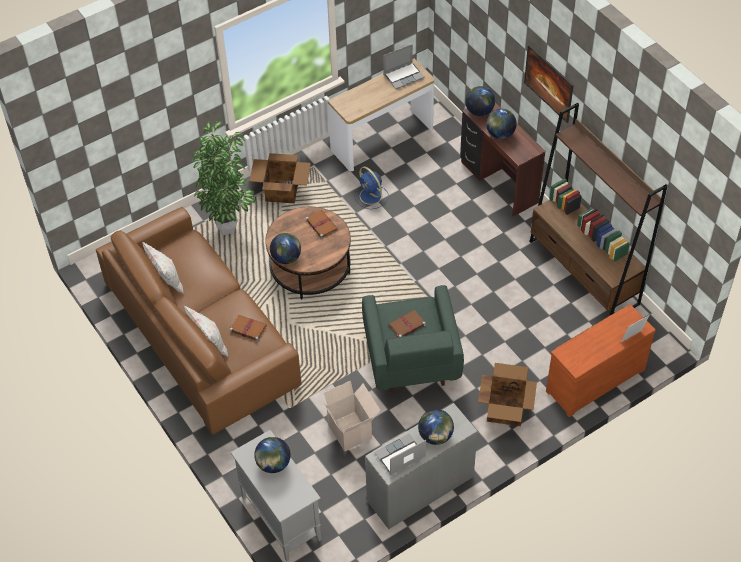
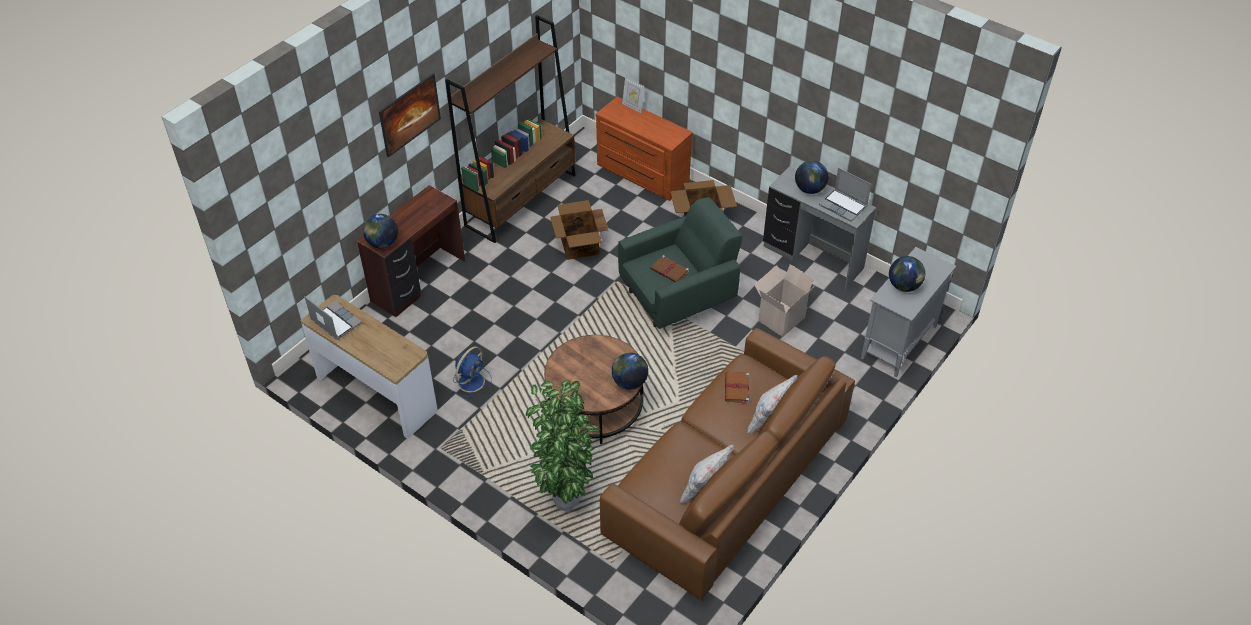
camera: 110 degrees left, 5 degrees down
(281, 191) = (489, 468): cardboard box -> cardboard box (579, 246)
(321, 224) = (569, 366): brown book -> none
(500, 134) = (414, 221): globe -> none

